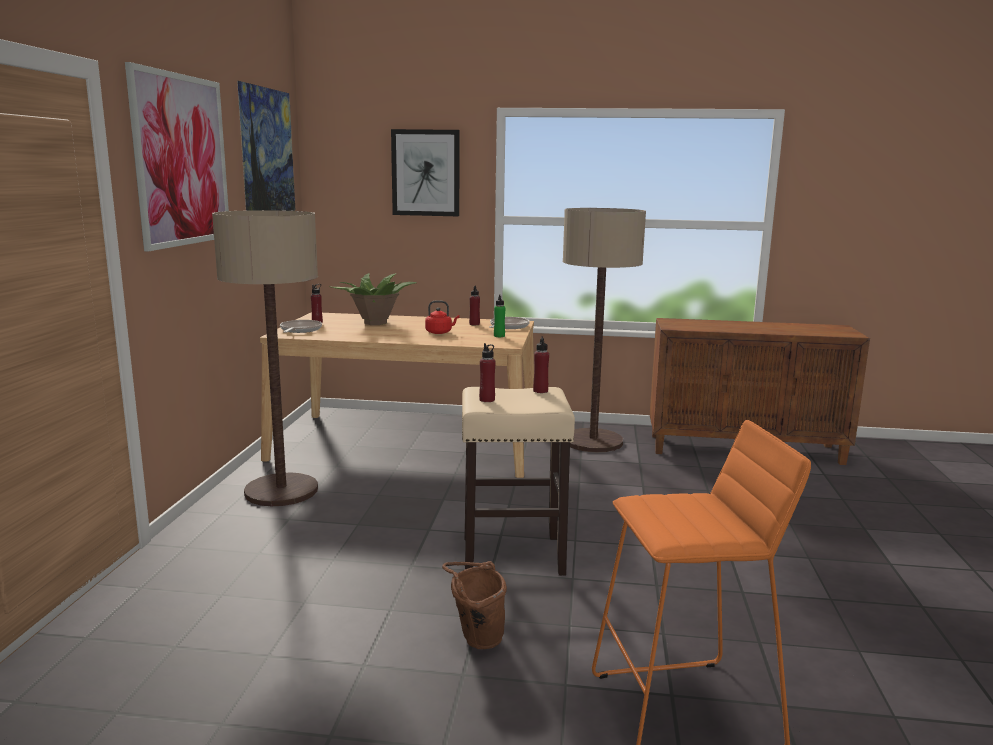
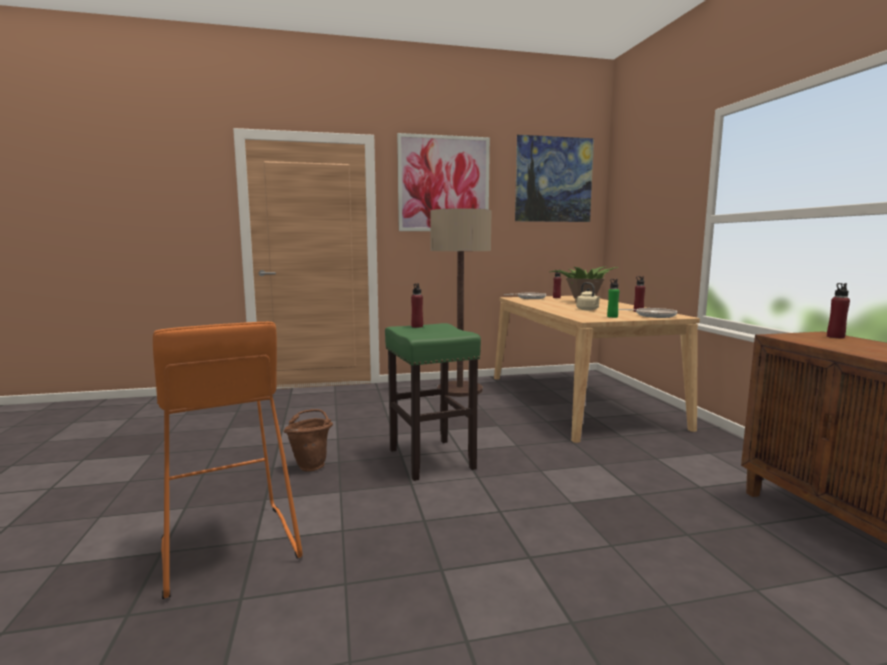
camera: 70 degrees right, 5 degrees down
(425, 173) = (665, 183): picture -> none
(440, 332) = (588, 309): red kettle -> beige kettle
(511, 555) = (430, 458): beige stool -> green stool
(540, 391) = (456, 331): red bottle -> red bottle (835, 337)
(593, 441) = (714, 458): floor lamp -> none

